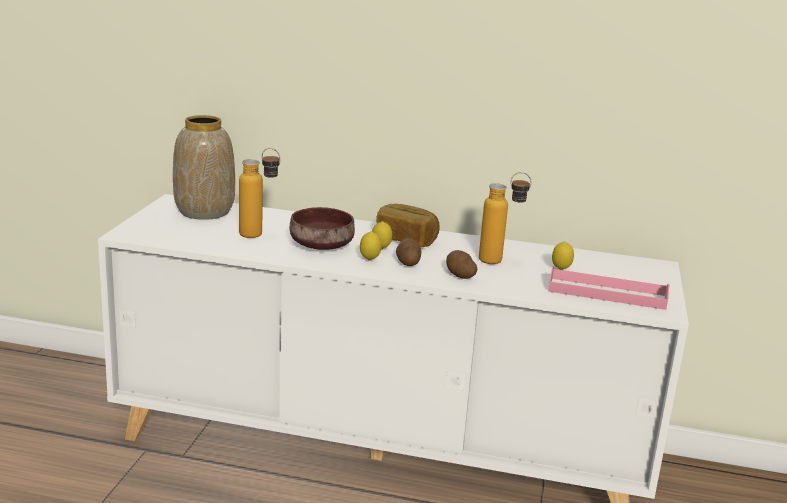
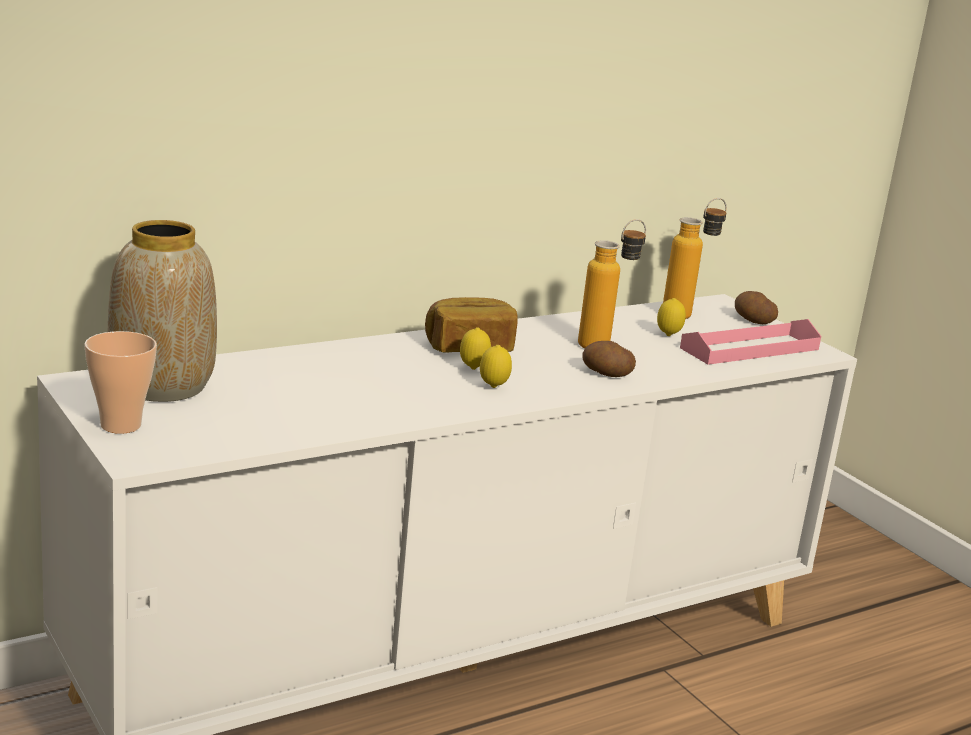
camera: 45 degrees left, 0 degrees up
(149, 221) = (120, 425): none -> cup
(259, 236) = (311, 398): bottle -> bottle (686, 314)
(323, 246) = (407, 386): brown bowl -> none
(407, 262) = (532, 376): potato -> potato (752, 321)

